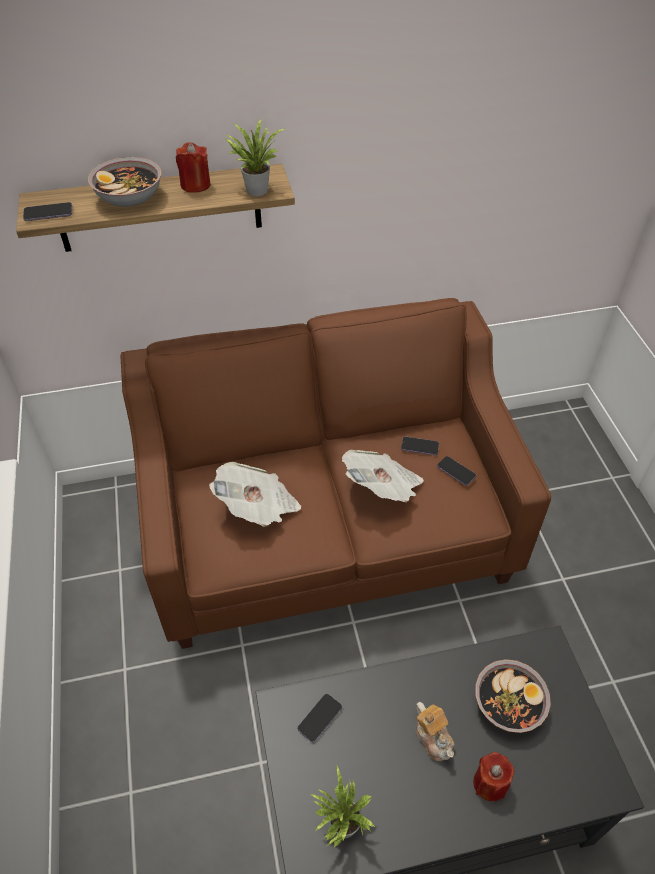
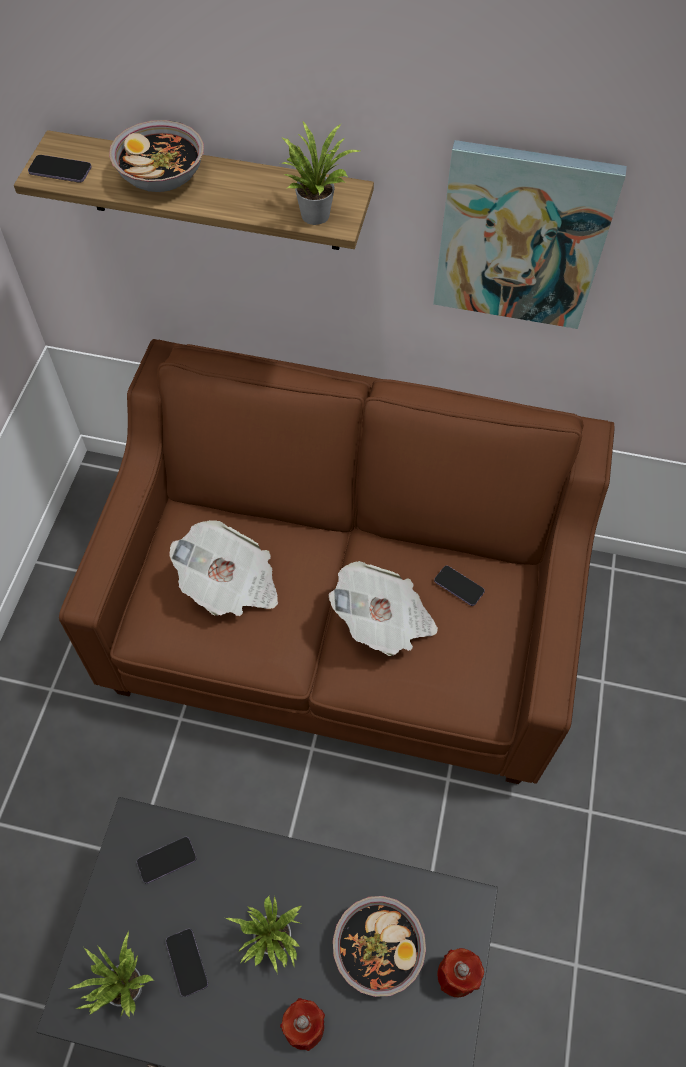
camera: 25 degrees right, 10 degrees up
(195, 185) = (248, 182): red candle -> red candle (457, 975)
(389, 176) = (521, 236): none -> picture
(433, 737) = (273, 943): teapot -> potted plant
(456, 471) = (484, 638): phone -> phone (187, 962)

